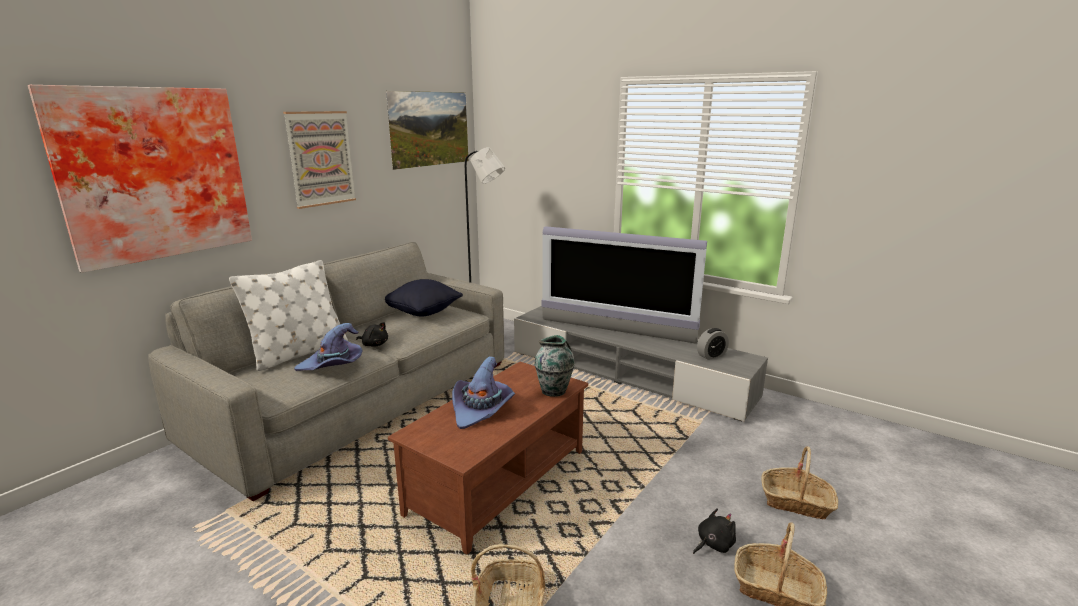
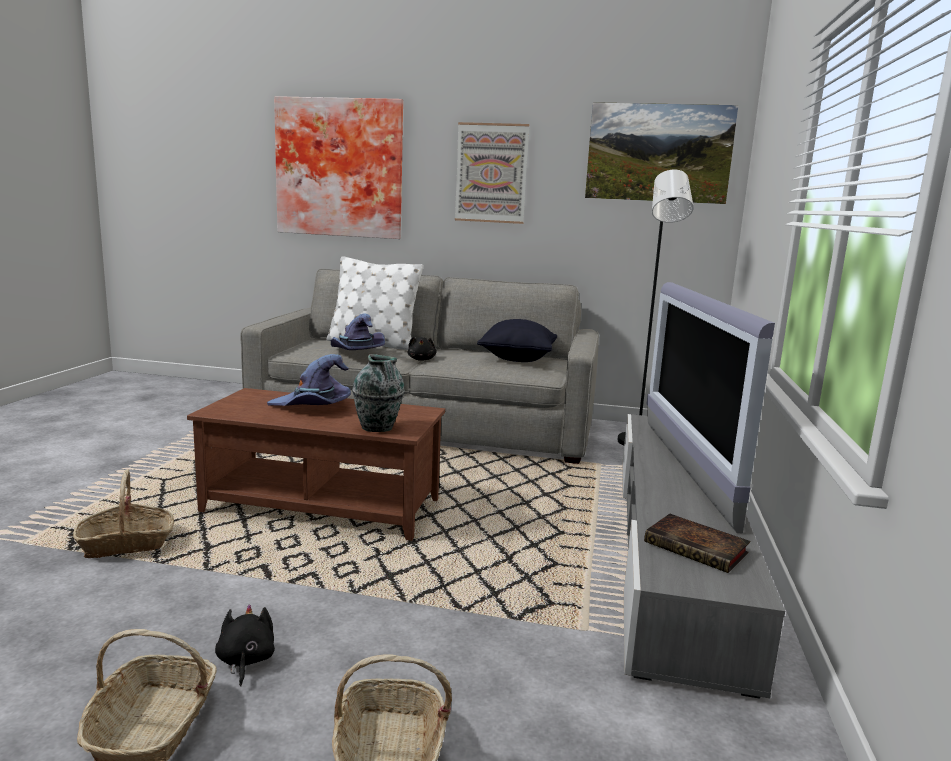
camera: 65 degrees right, 5 degrees down
(711, 356) = (698, 548): alarm clock -> book
(713, 544) = (245, 661): black plush toy -> black plush toy turned 135 degrees counterclockwise

